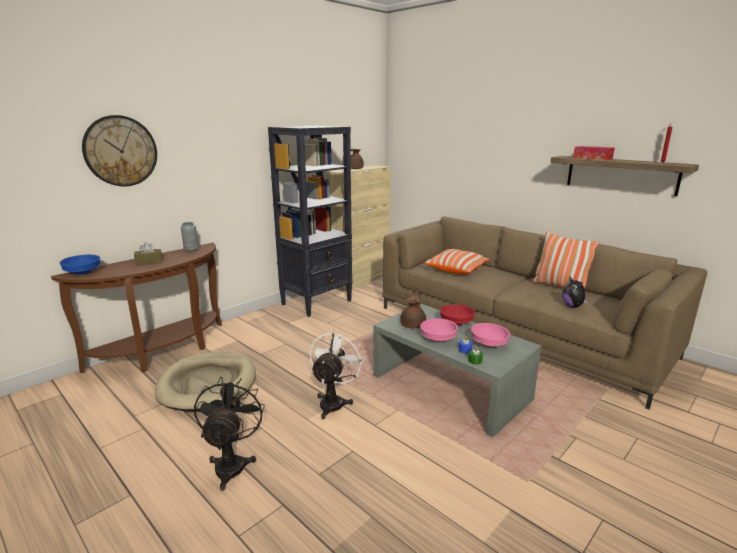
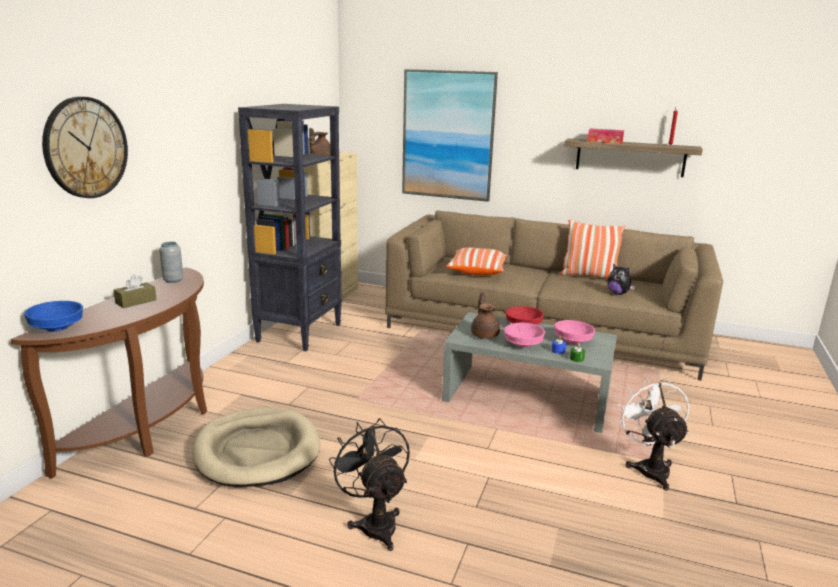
camera: 25 degrees left, 0 degrees up
(334, 402) = (425, 436): white fan -> white fan (649, 467)
(460, 153) = (448, 135): none -> picture

